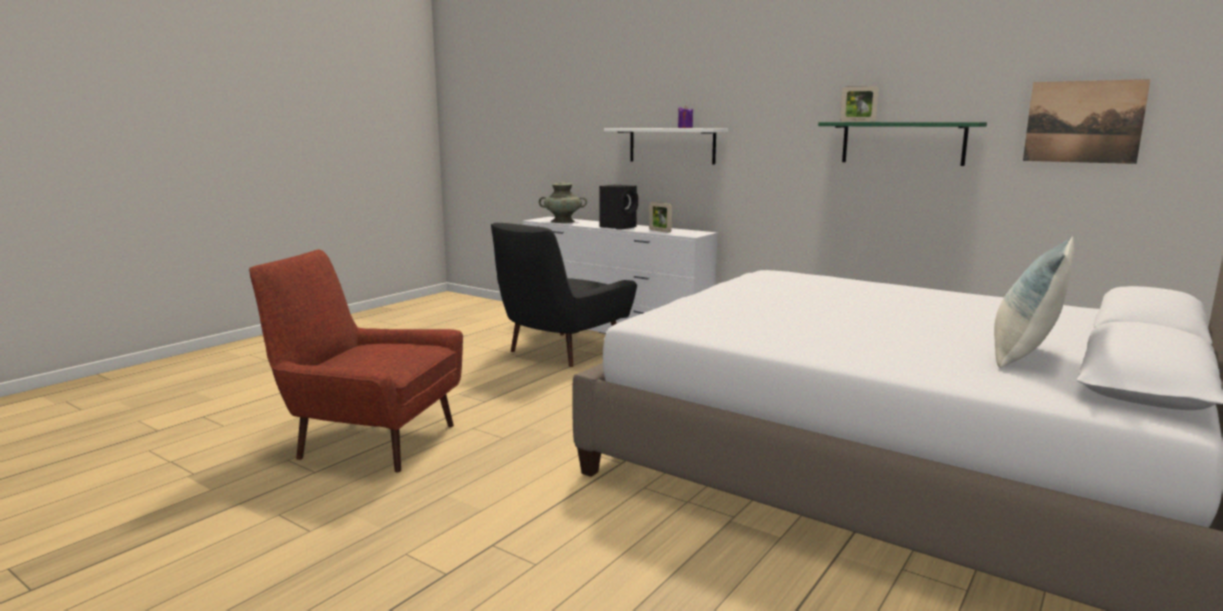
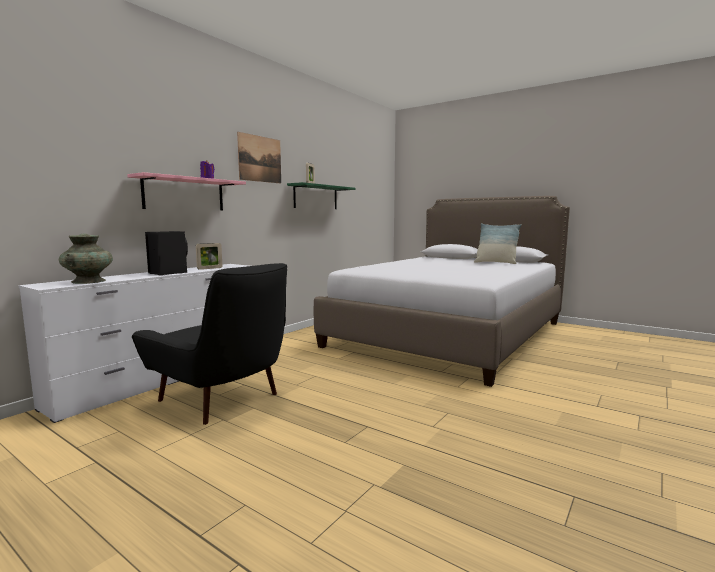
camera: 90 degrees left, 5 degrees down
(369, 440) = (484, 477): red armchair -> none
(671, 145) = (184, 194): white shelf -> pink shelf
(1083, 122) = (362, 190): picture -> picture (260, 159)

